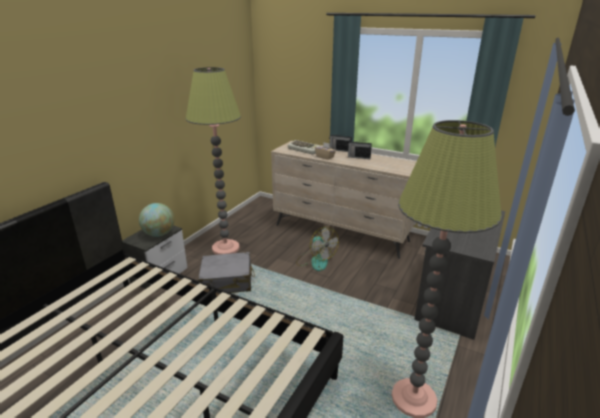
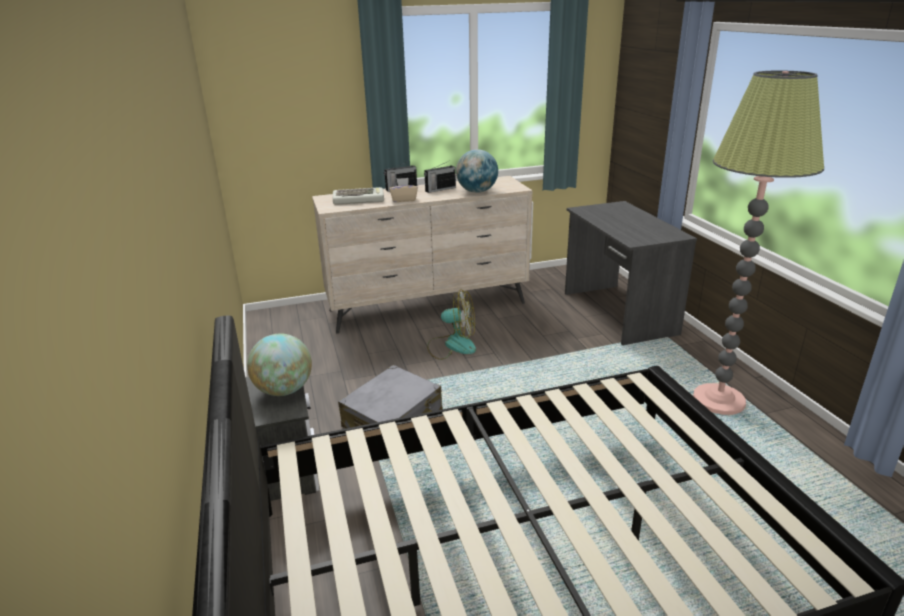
camera: 45 degrees left, 0 degrees up
(225, 248) = (318, 389): floor lamp -> none
(375, 166) = (477, 191): none -> globe

